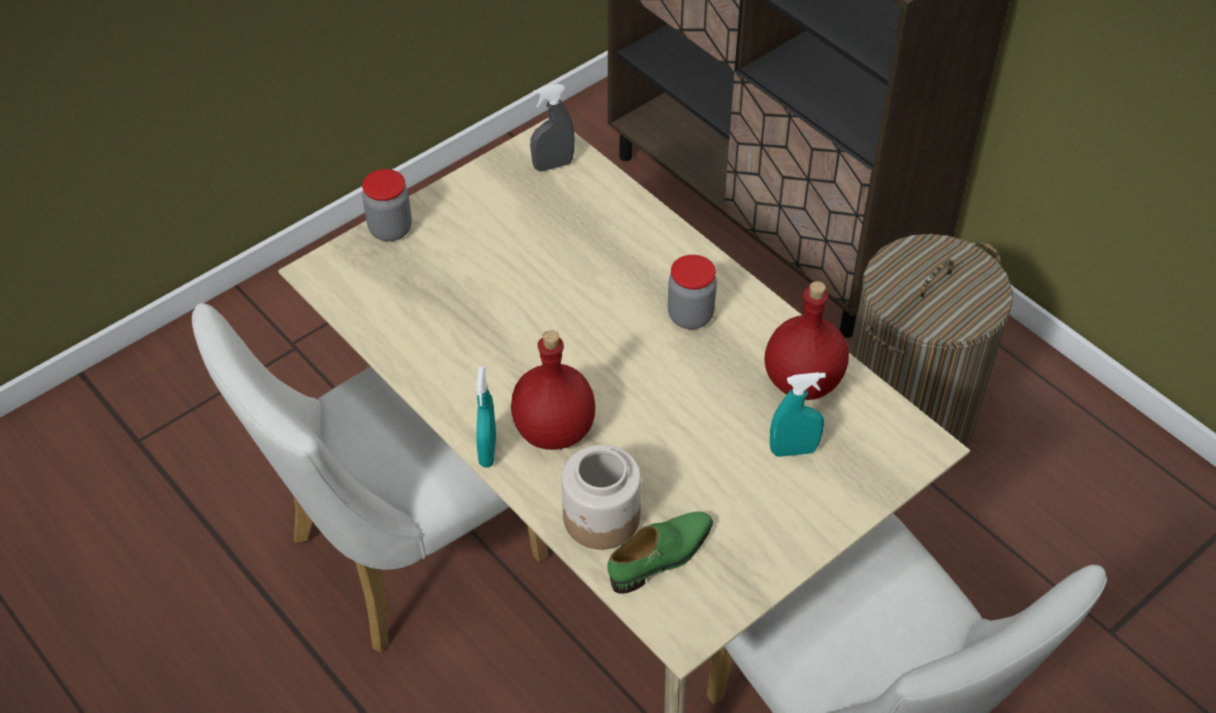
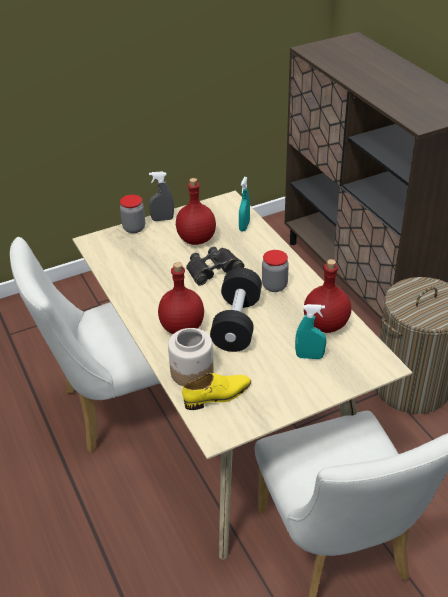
camera: 15 degrees right, 10 degrees down
(487, 451) = (144, 331): turquoise spray bottle -> turquoise spray bottle (244, 226)
(517, 237) = (196, 239): none -> red bottle
(553, 165) = (227, 211): grey spray bottle -> grey spray bottle (162, 219)
(569, 299) = (213, 269): none -> black binoculars
(648, 405) = (237, 323): none -> black dumbbell
(662, 557) = (218, 396): green shoe -> yellow shoe

